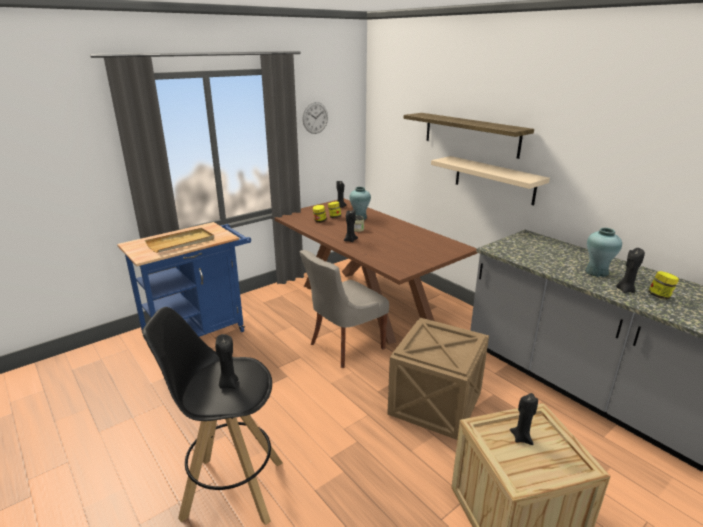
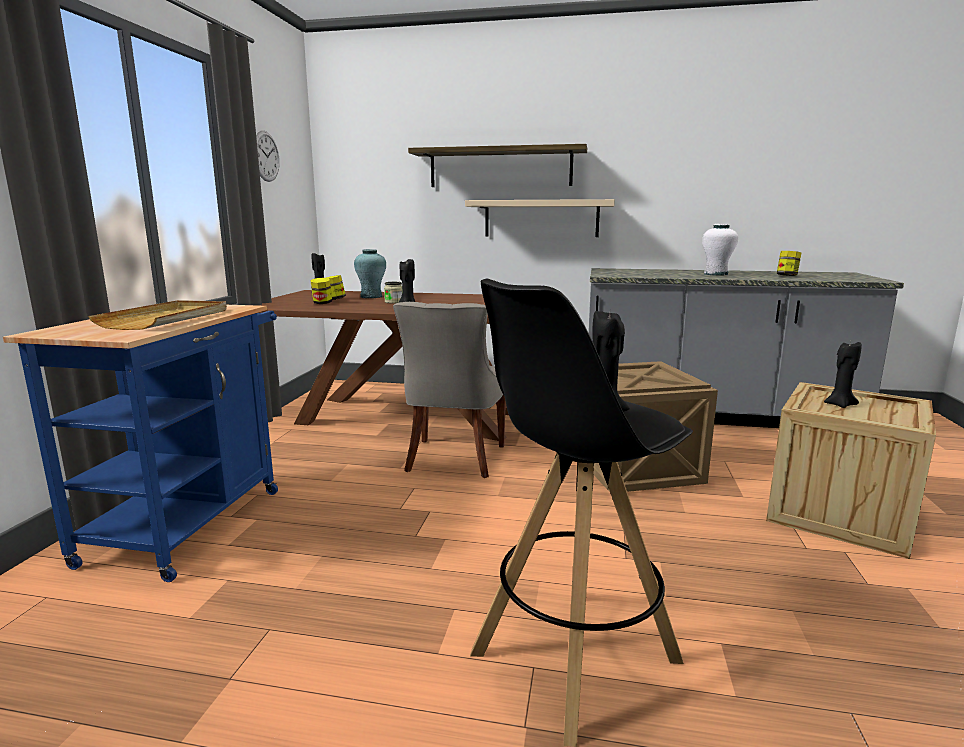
camera: 40 degrees left, 10 degrees down
(597, 272) = (716, 274): turquoise vase -> white vase
(625, 290) = (761, 276): black candle -> none

